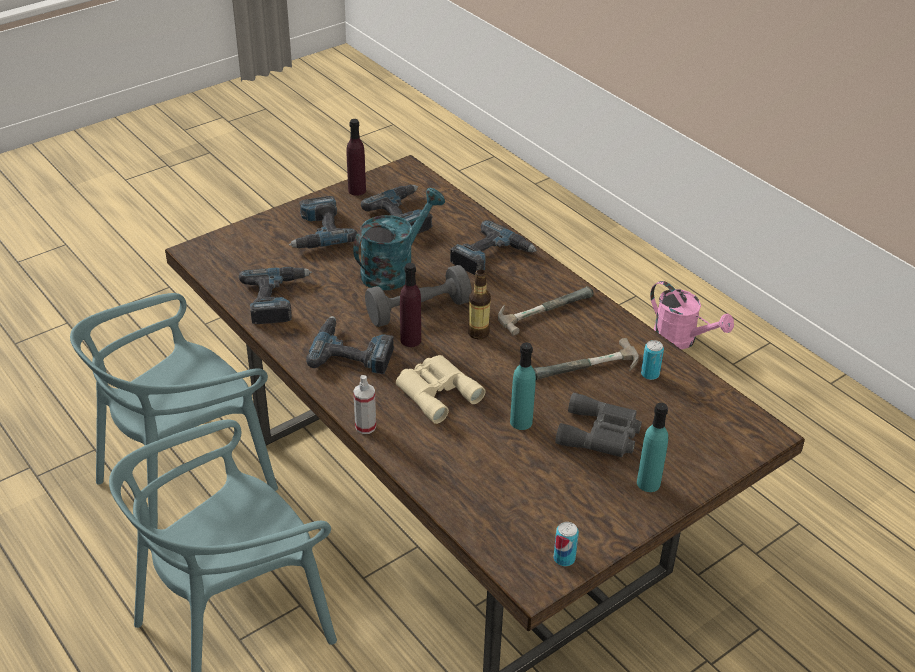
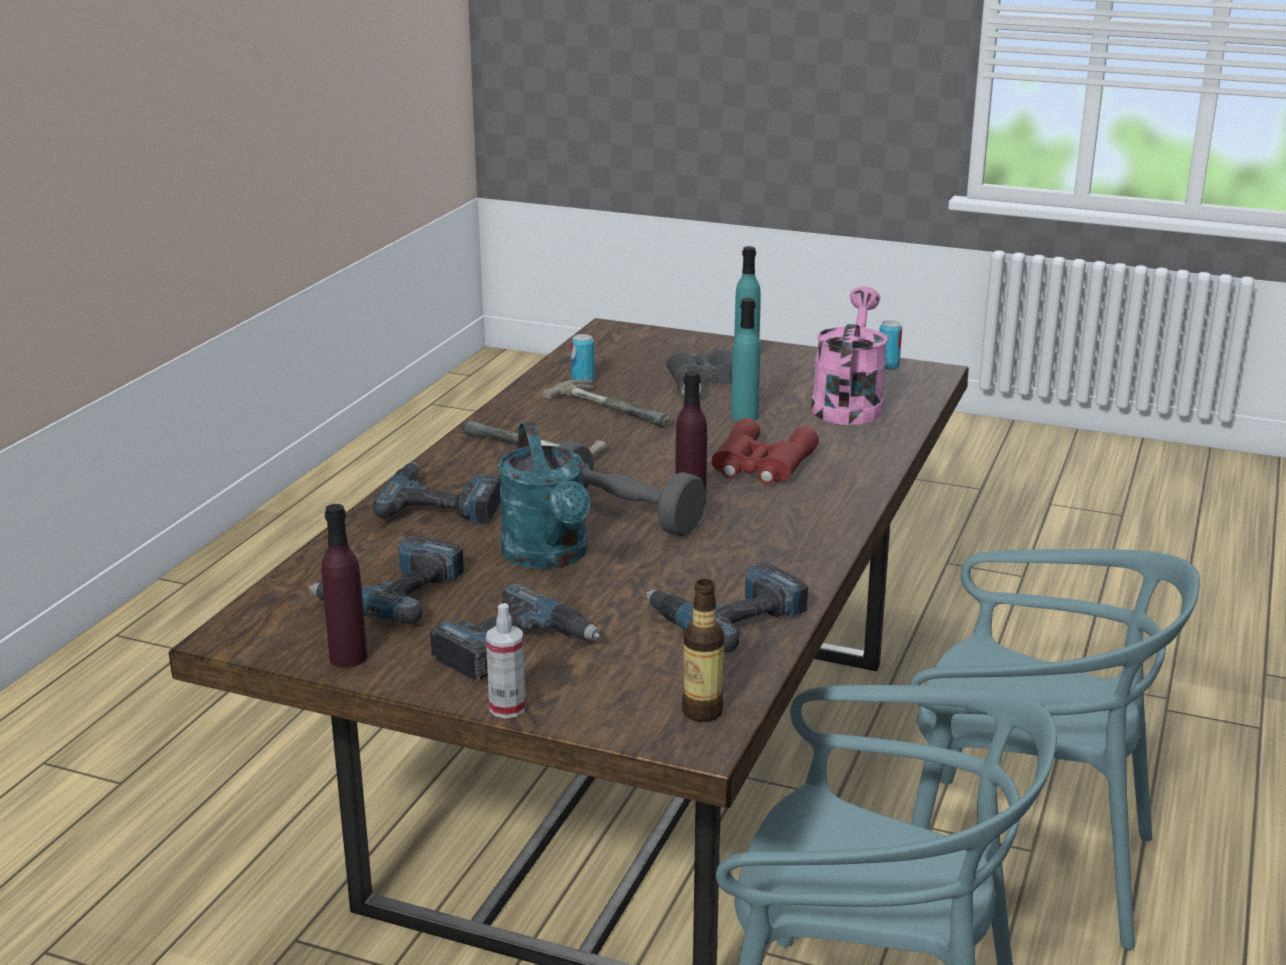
camera: 120 degrees left, 15 degrees down
(352, 352) = (762, 528): power drill -> none
(365, 426) = (872, 483): spray bottle -> spray bottle (507, 708)
(394, 269) = (549, 557): turquoise watering can -> turquoise watering can turned 120 degrees counterclockwise
(436, 391) = (760, 465): beige binoculars -> red binoculars
(478, 333) = (623, 470): bottle -> bottle (702, 711)
(681, 340) = (150, 698): pink watering can -> pink watering can (848, 404)

